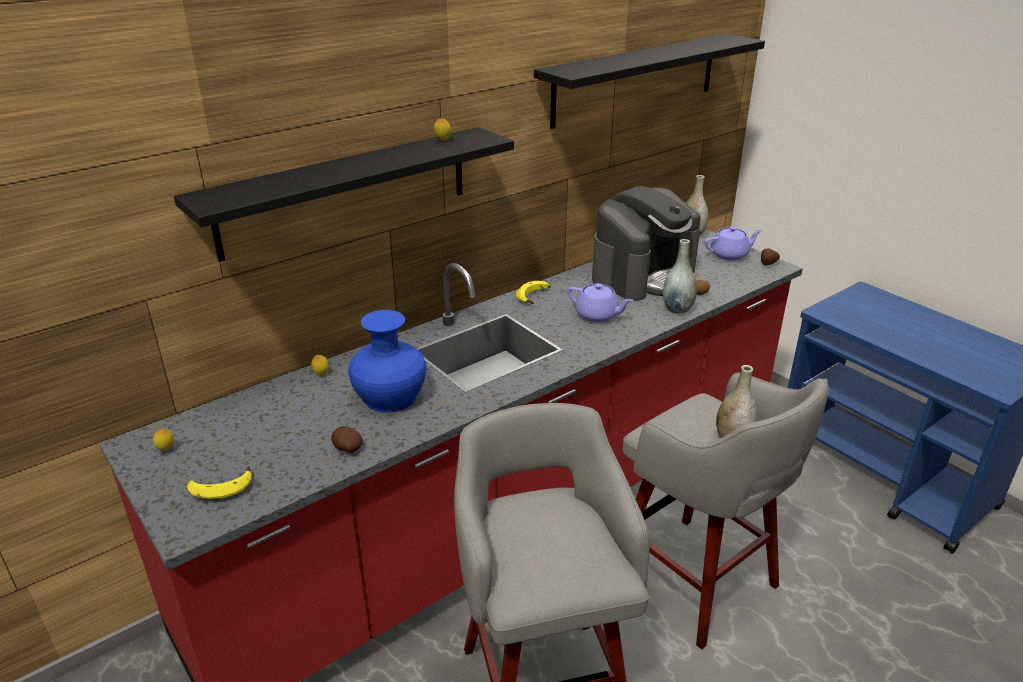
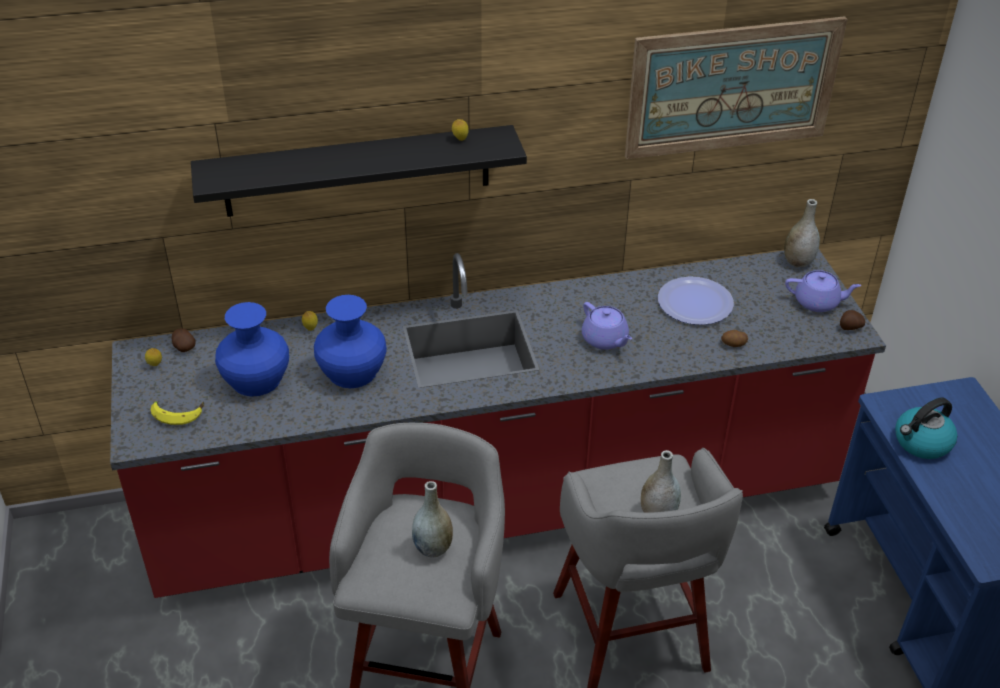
camera: 25 degrees right, 10 degrees up
(292, 430) = (256, 379): none -> blue vase
(347, 448) = (287, 411): potato -> potato (183, 347)
(535, 297) = (560, 298): banana -> none
(636, 79) = (732, 87): black shelf -> picture
(643, 275) = (695, 302): coffee machine -> plate
(677, 309) = (693, 357): grey vase -> grey vase (433, 548)
(873, 328) = (921, 443): none -> kettle

